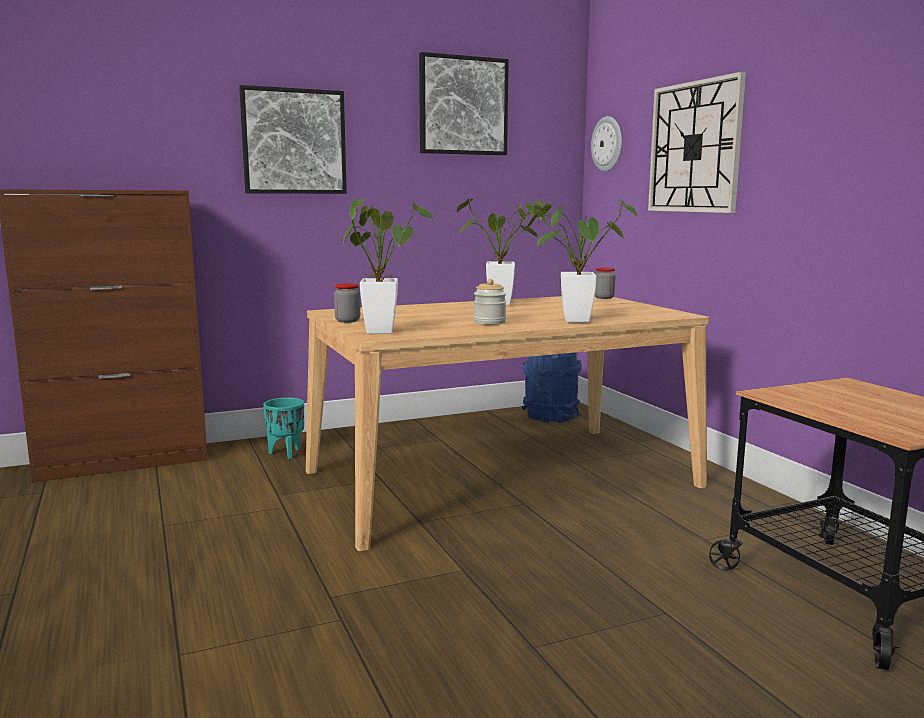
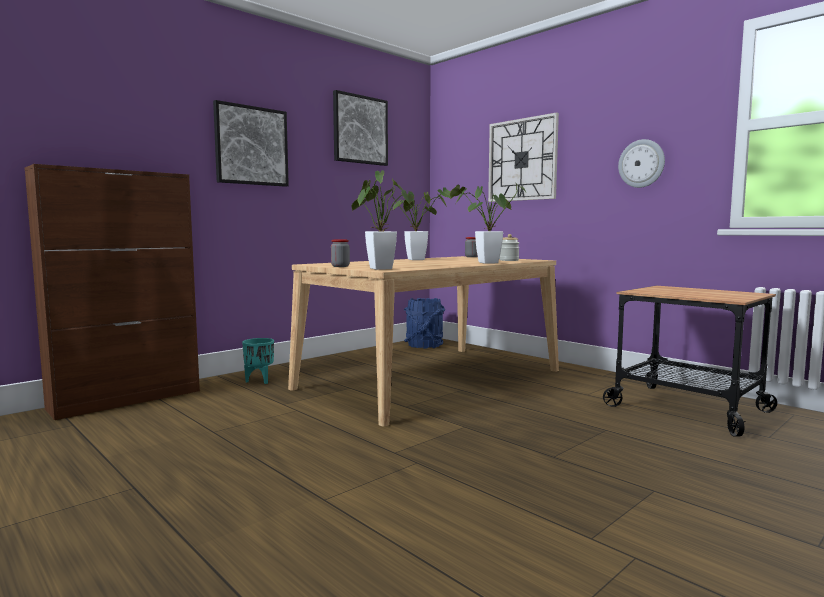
camera: 20 degrees left, 5 degrees down
(489, 322) = (437, 264): jar -> jar (509, 260)
(607, 144) = (450, 161): wall clock -> wall clock (641, 163)

